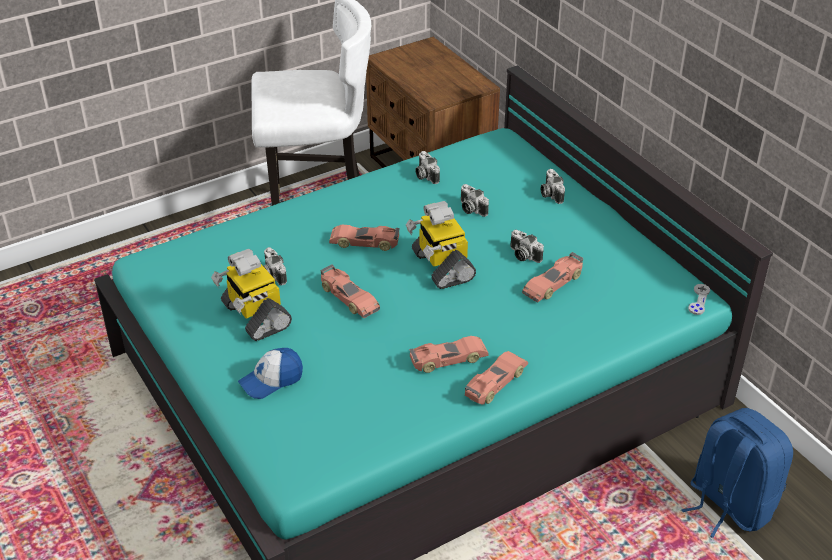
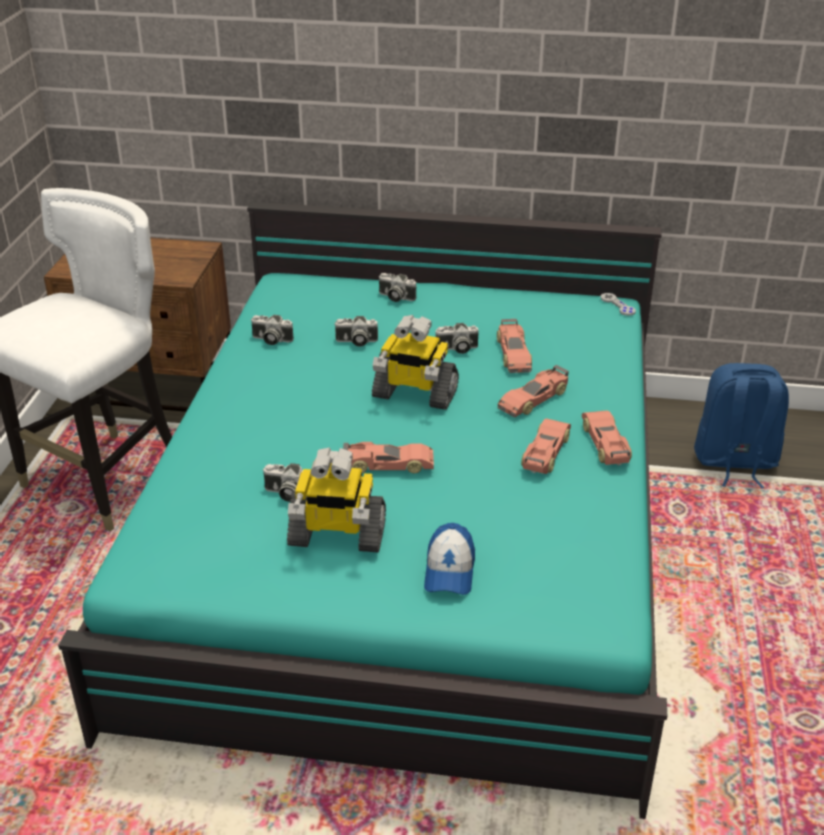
camera: 50 degrees left, 5 degrees down
(365, 242) = (319, 417): toy car -> toy car (534, 399)

